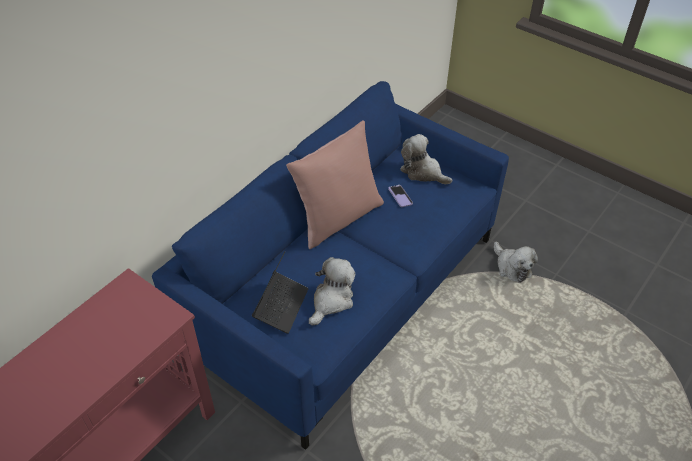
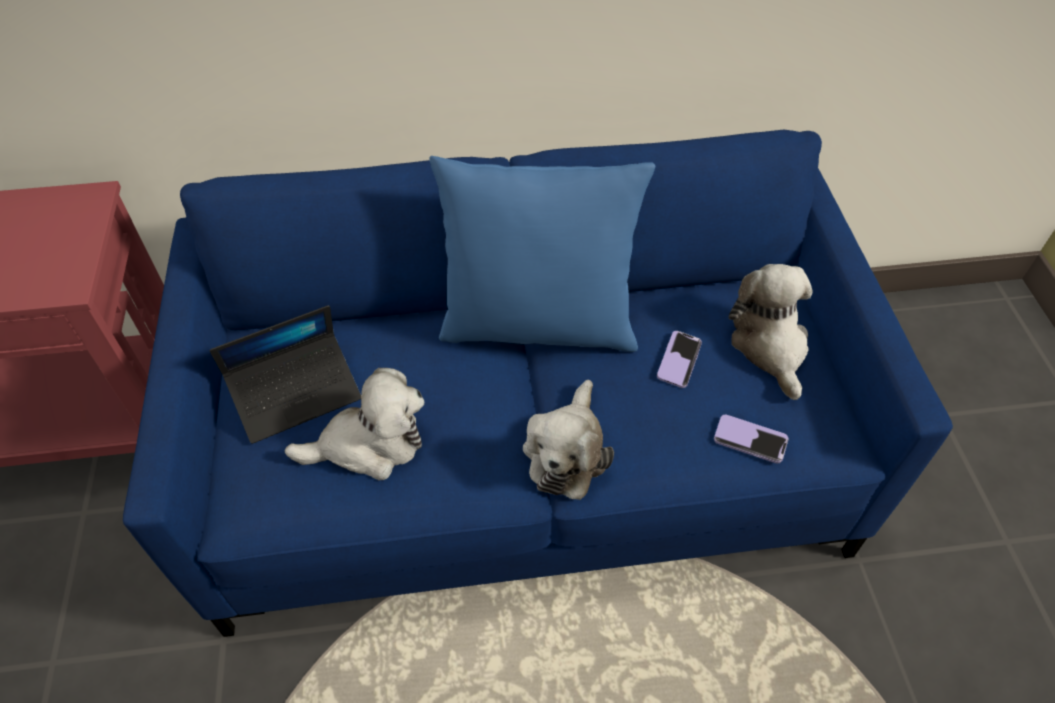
camera: 45 degrees right, 5 degrees up
(338, 218) = (538, 324): pink pillow -> blue pillow
(450, 206) = (750, 440): none -> phone
(512, 267) = (846, 639): plush toy -> plush toy (567, 452)

